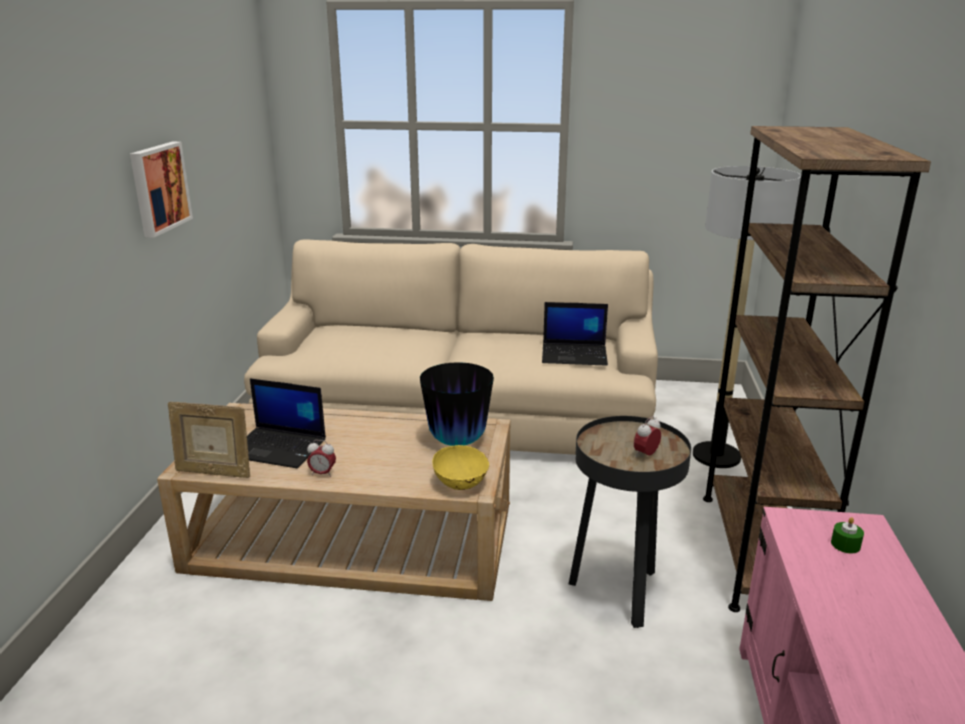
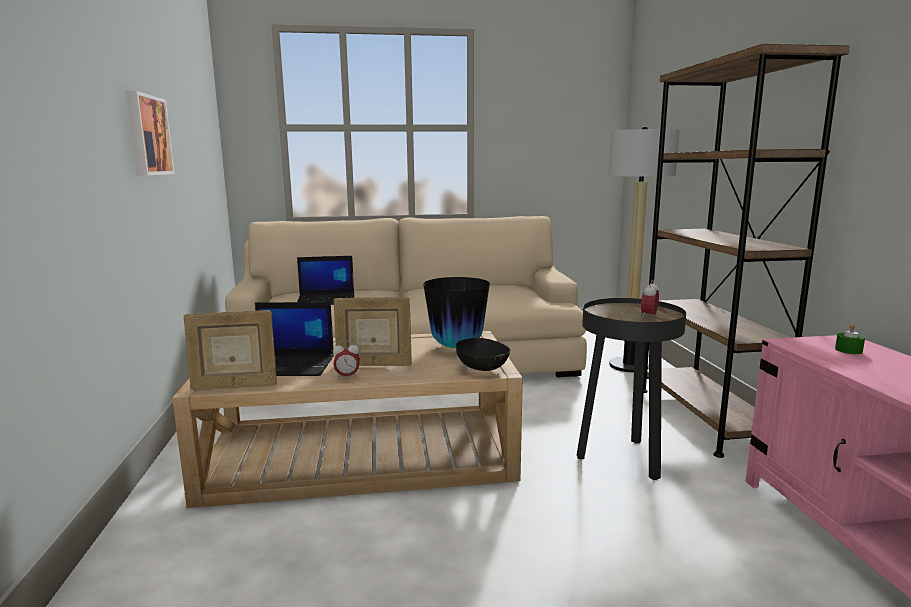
camera: 15 degrees left, 10 degrees down
(357, 459) = (374, 365): none -> picture frame
(461, 483) = (483, 368): yellow bowl -> black bowl
(575, 355) = (511, 293): laptop -> laptop (327, 300)

